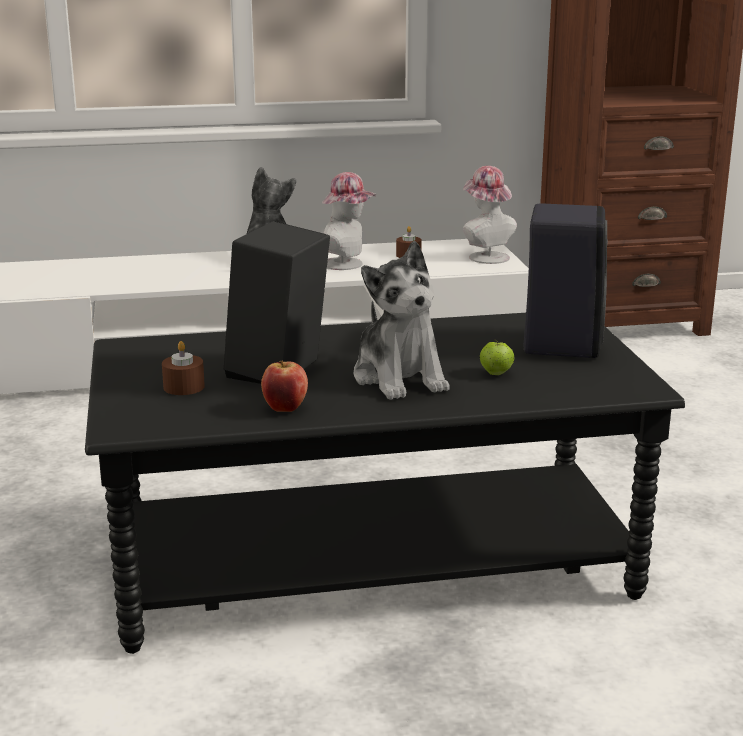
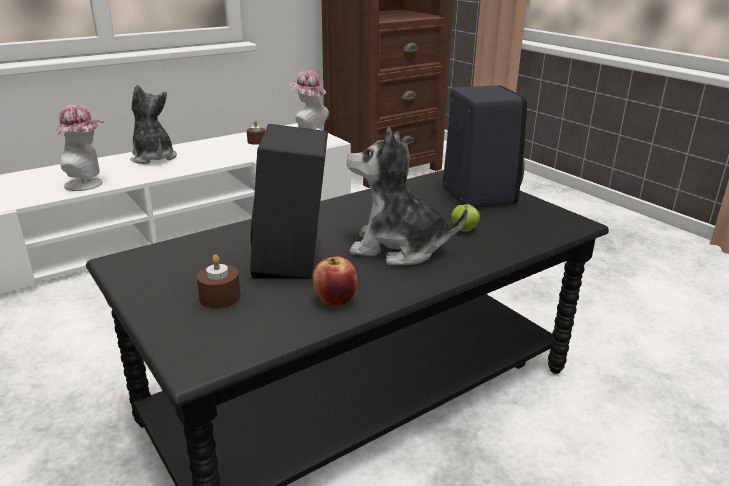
camera: 25 degrees left, 5 degrees up
(347, 264) = (218, 154): hat -> hat (89, 184)
(400, 378) = (398, 248): plush toy -> plush toy turned 150 degrees clockwise

